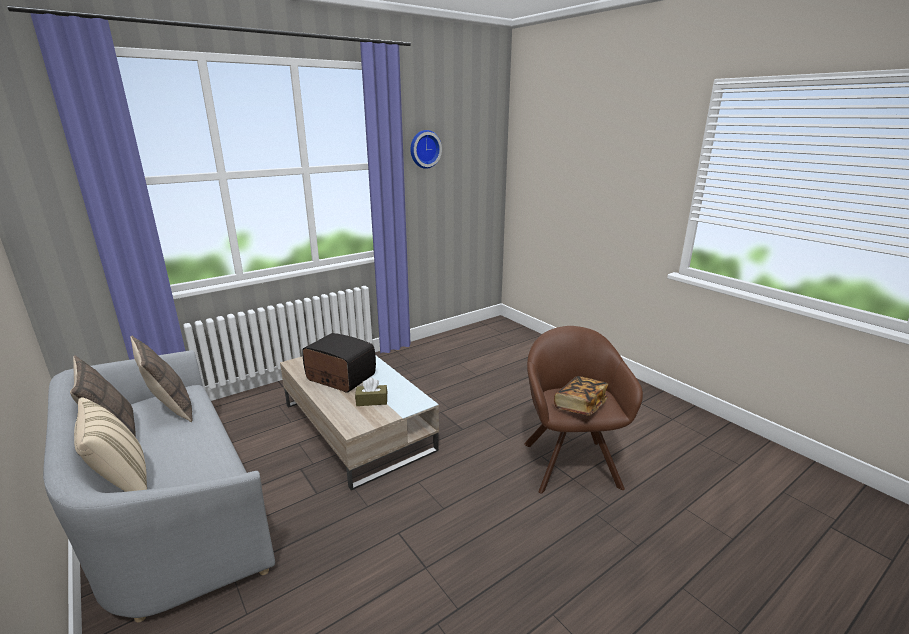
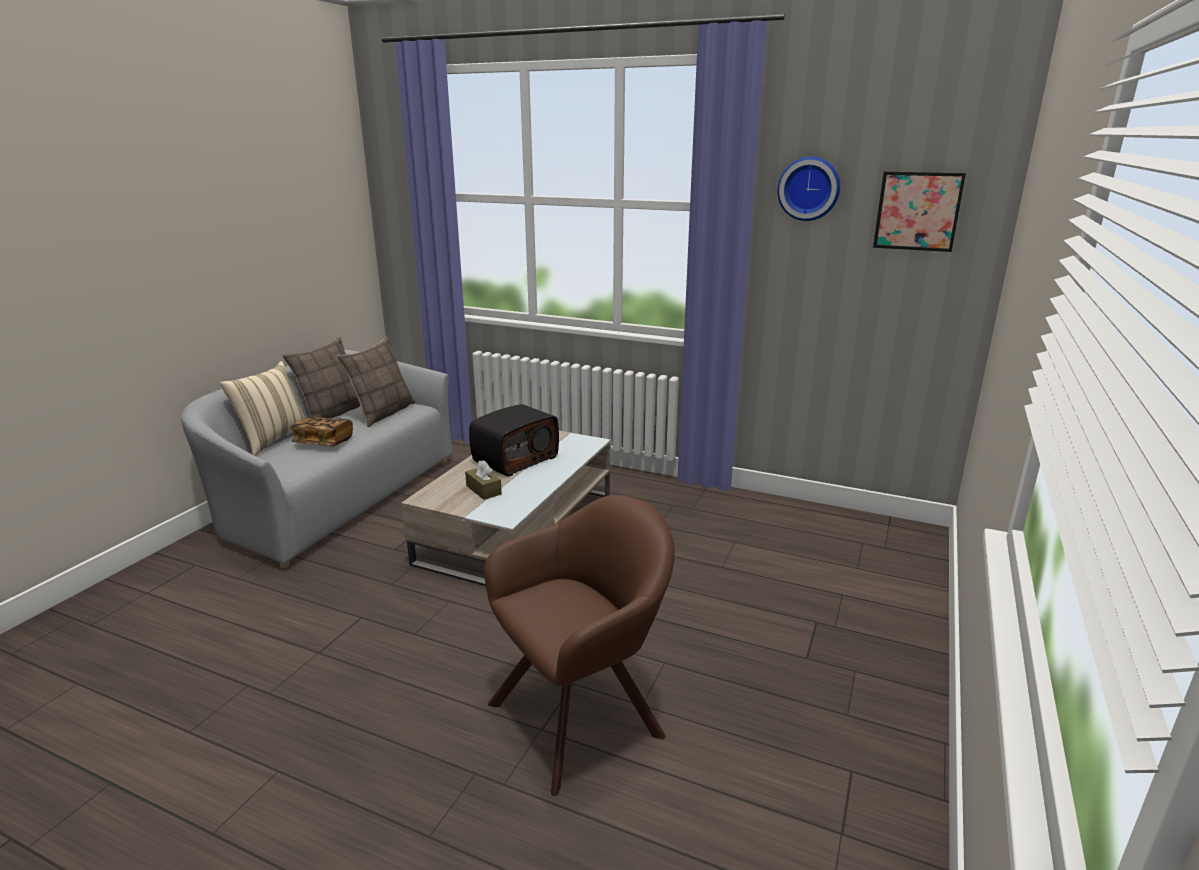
camera: 60 degrees right, 0 degrees up
(340, 378) = (515, 459): radio -> radio turned 45 degrees clockwise
(473, 157) = (917, 211): none -> picture
(580, 405) = (550, 616): book -> book (324, 442)

